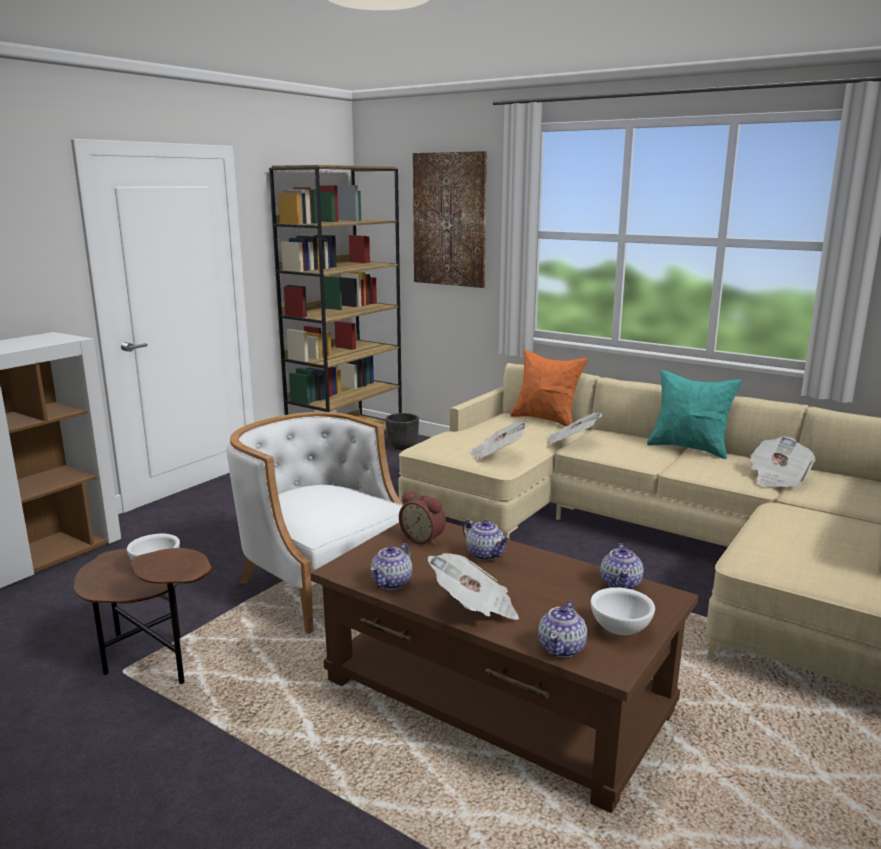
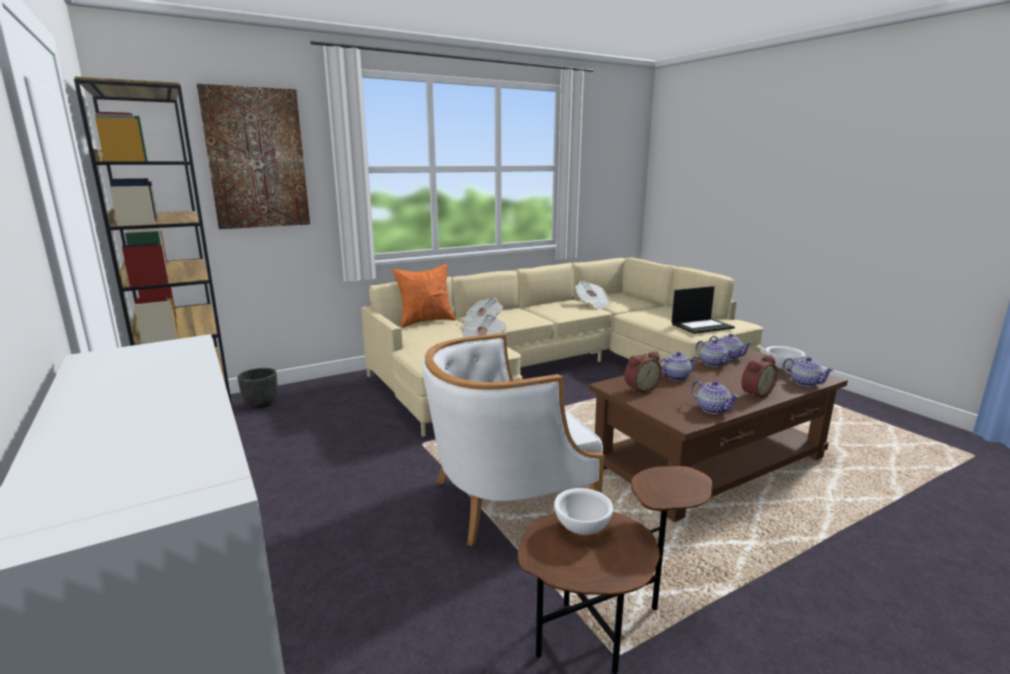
camera: 65 degrees left, 0 degrees up
(474, 608) = (754, 393): newspaper -> alarm clock
(572, 574) = (712, 363): none -> teapot
(689, 448) = (529, 307): turquoise pillow -> none
(801, 564) = (702, 326): none -> laptop

